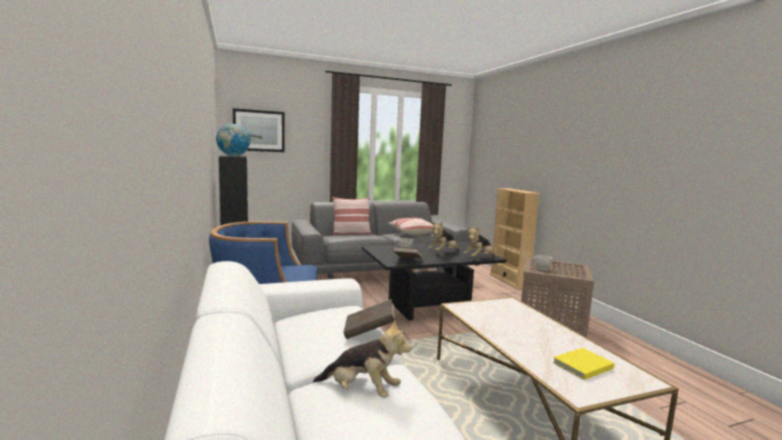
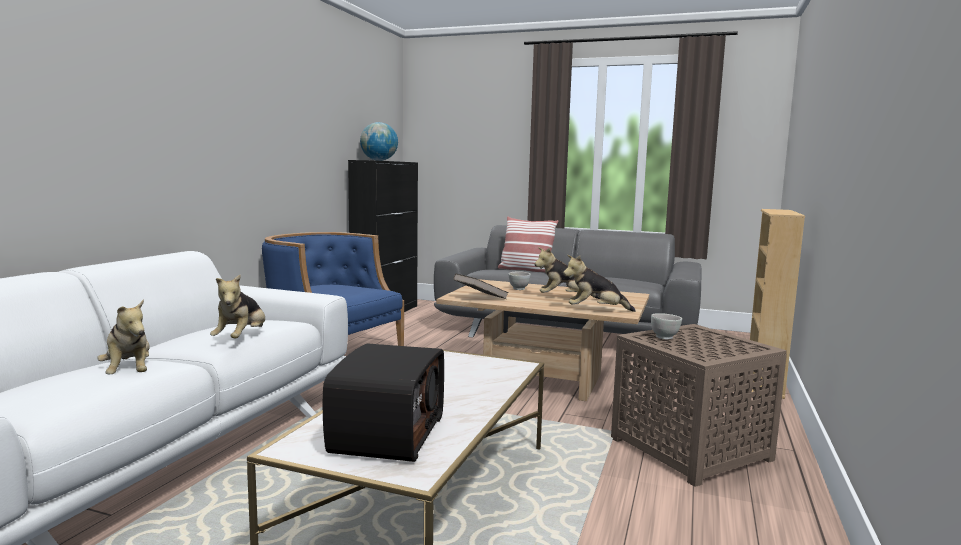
camera: 40 degrees right, 0 degrees up
(259, 131) = (447, 132): picture -> none
(369, 331) = (241, 338): brown book -> plush toy
(411, 233) = (607, 277): pillow -> none
(428, 306) = (543, 380): black coffee table -> beige coffee table
(581, 365) = (386, 434): yellow book -> radio

